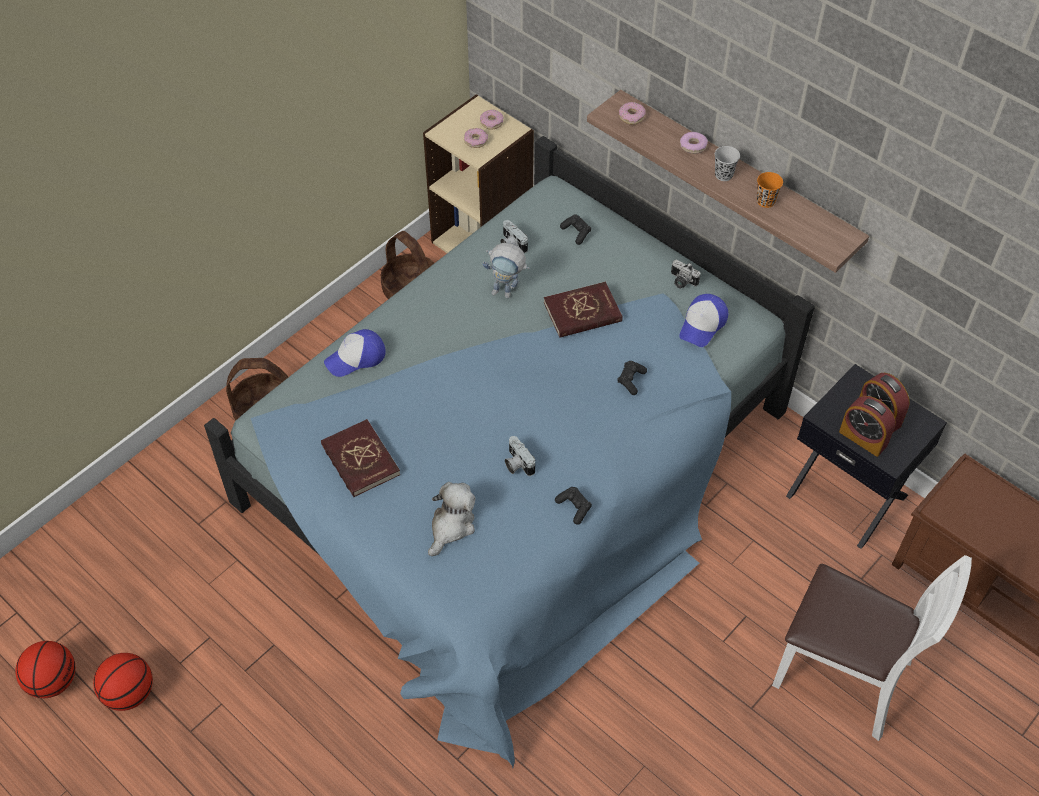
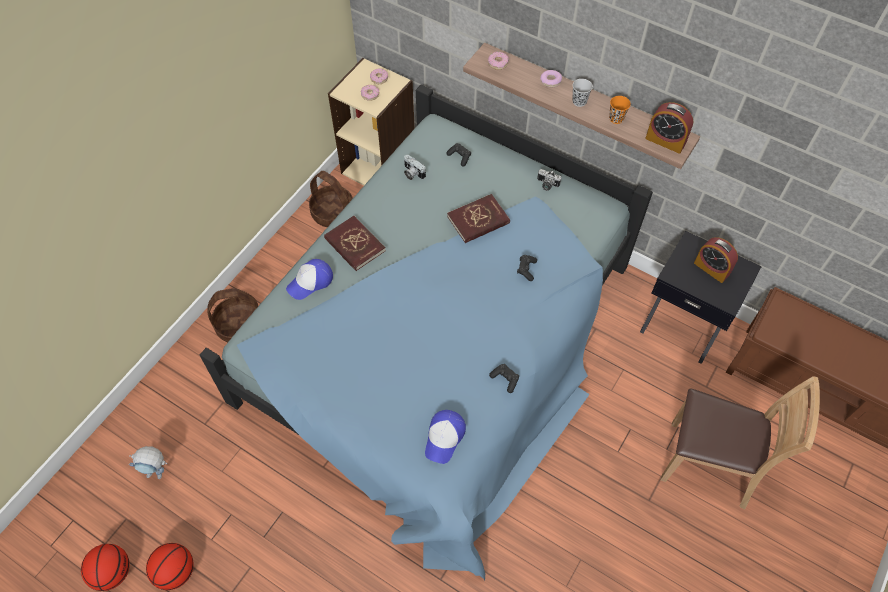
camera: 10 degrees left, 5 degrees up
(360, 460) = (331, 367): red book -> red book (354, 245)
(451, 526) = (413, 410): plush toy -> none
(507, 293) = (417, 212): toy robot -> toy robot (159, 474)
(517, 464) = (454, 350): camera -> none
(703, 325) = (570, 217): cap -> cap (444, 438)
(843, 676) = (709, 463): white chair -> brown chair
(863, 438) = (704, 288): alarm clock -> alarm clock (665, 141)

